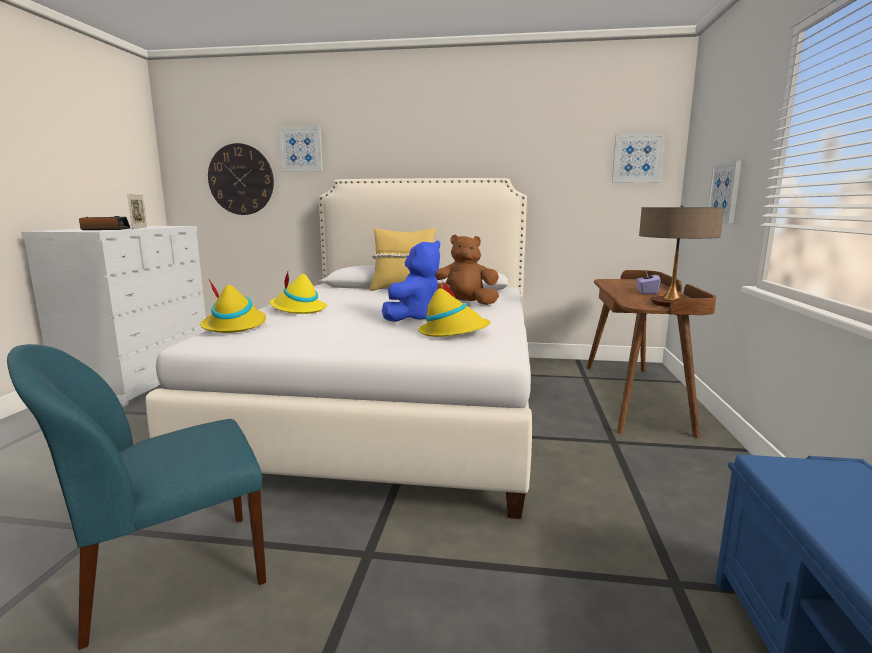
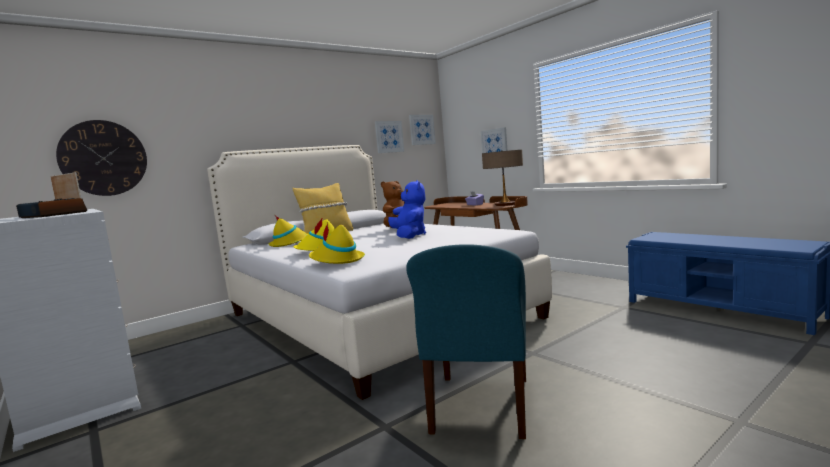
camera: 45 degrees left, 5 degrees down
(301, 149) = (176, 126): picture -> picture (389, 137)
(453, 332) = (461, 233): yellow hat -> yellow hat (290, 243)

